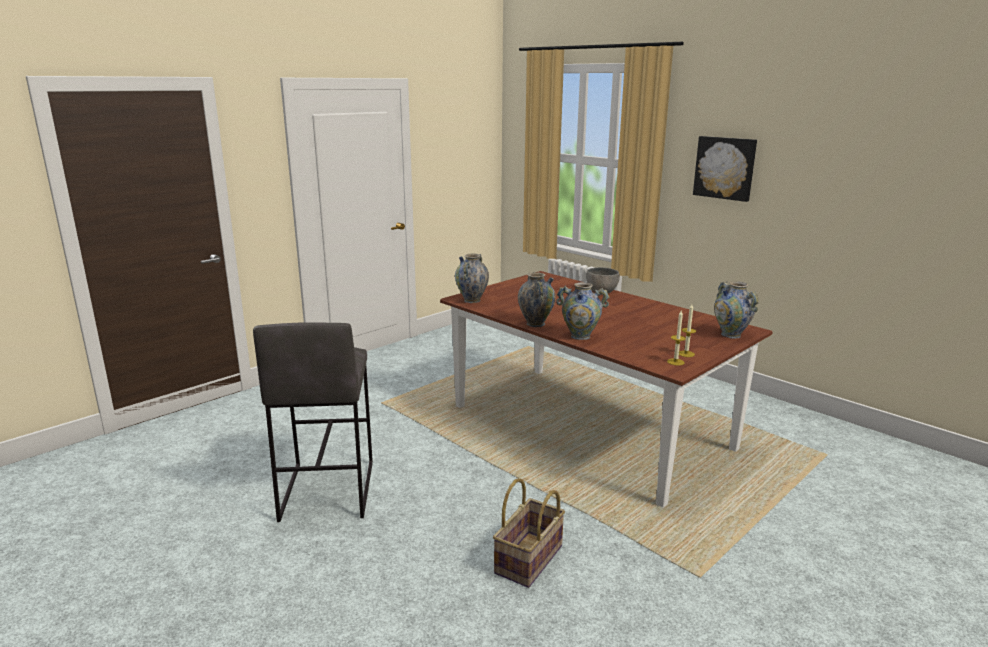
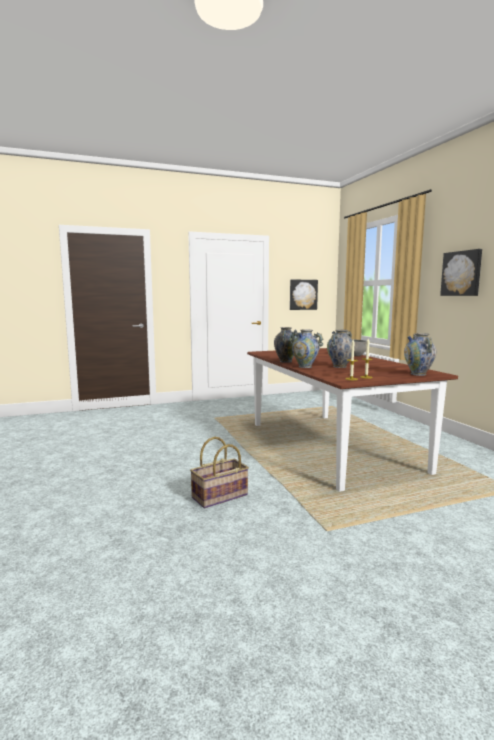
camera: 25 degrees right, 10 degrees down
(326, 490) = (144, 446): grey stool -> none
(458, 172) = (303, 294): none -> picture
(472, 300) = (264, 353): vase -> vase (339, 366)

